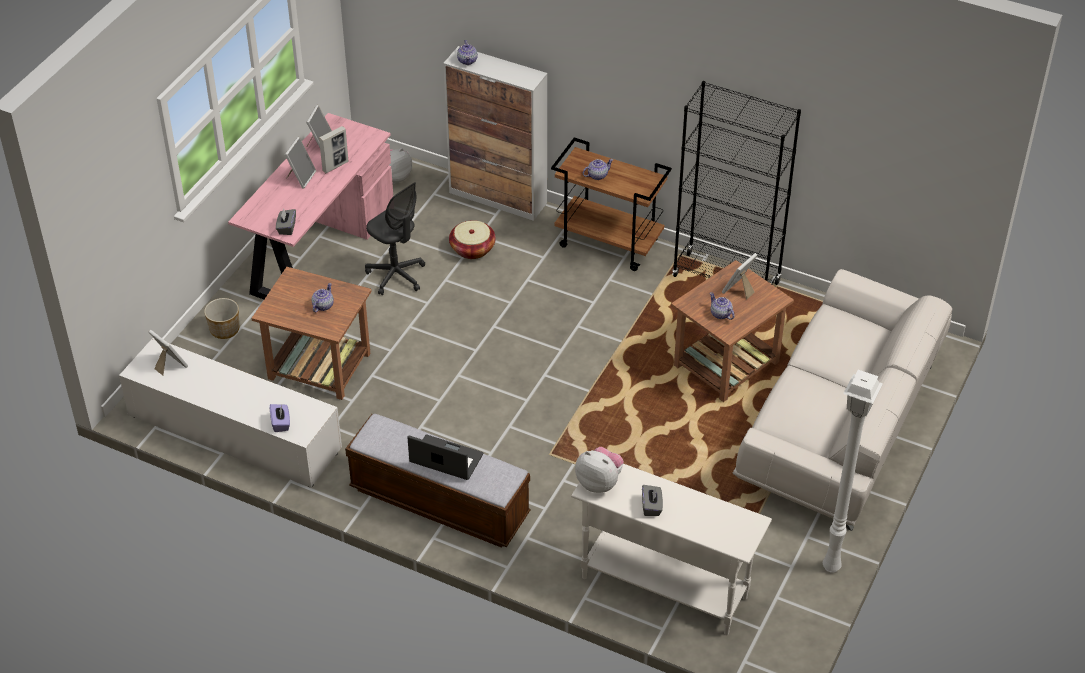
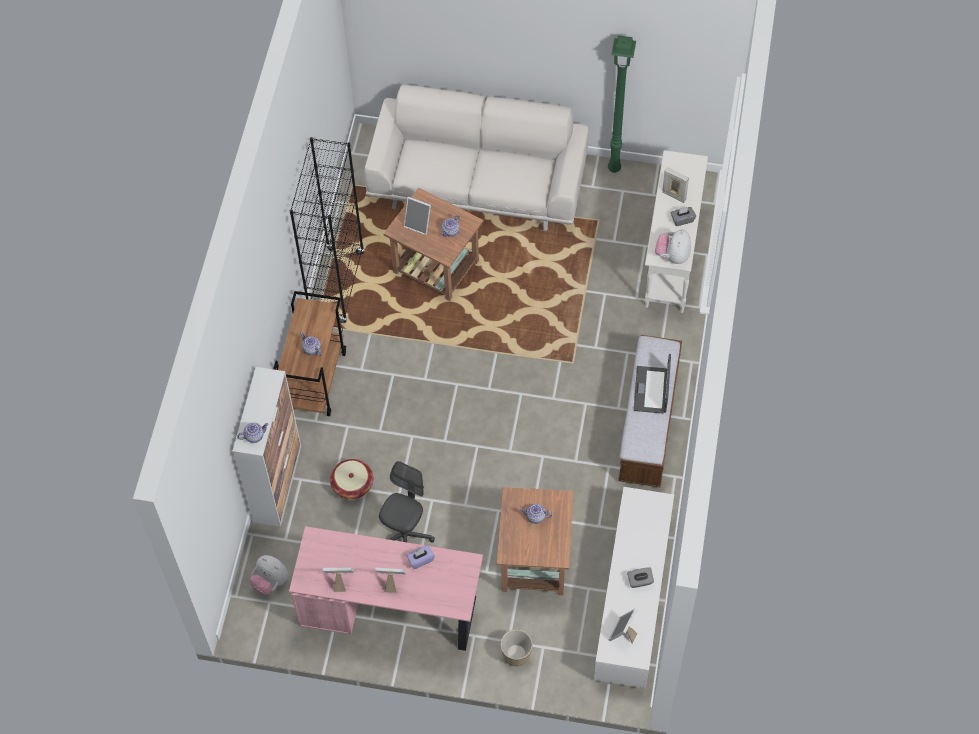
camera: 105 degrees left, 15 degrees up
(281, 423) = (656, 521): purple tissue box -> purple tissue box (420, 560)
(286, 228) = (463, 567): grey tissue box -> grey tissue box (640, 581)
(335, 166) = (366, 556): picture frame -> picture frame (674, 196)
(832, 568) = (615, 168): white floor lamp -> green floor lamp

